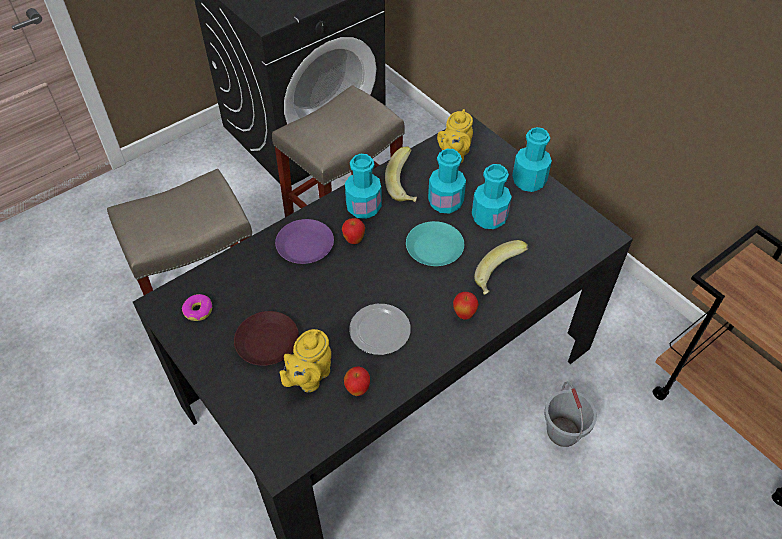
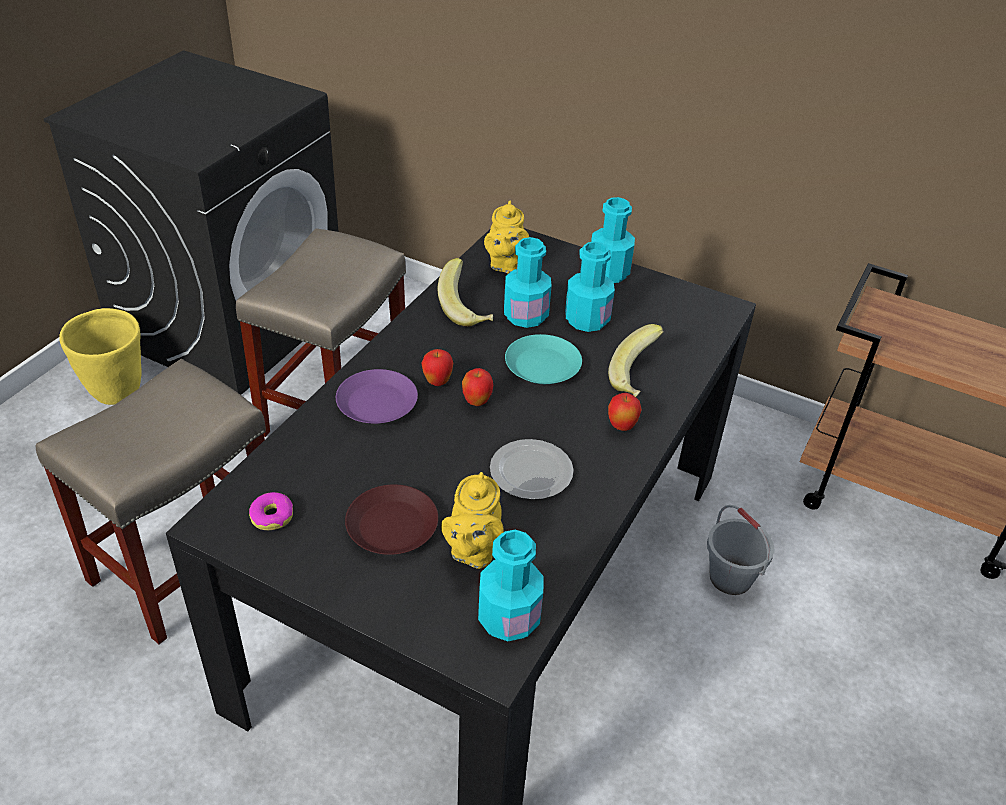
camera: 25 degrees left, 10 degrees down
(212, 164) = (117, 392): none -> yellow planter
(357, 390) = (544, 546): apple -> apple (477, 402)
(363, 207) = (428, 343): turquoise bottle -> turquoise bottle (509, 618)

